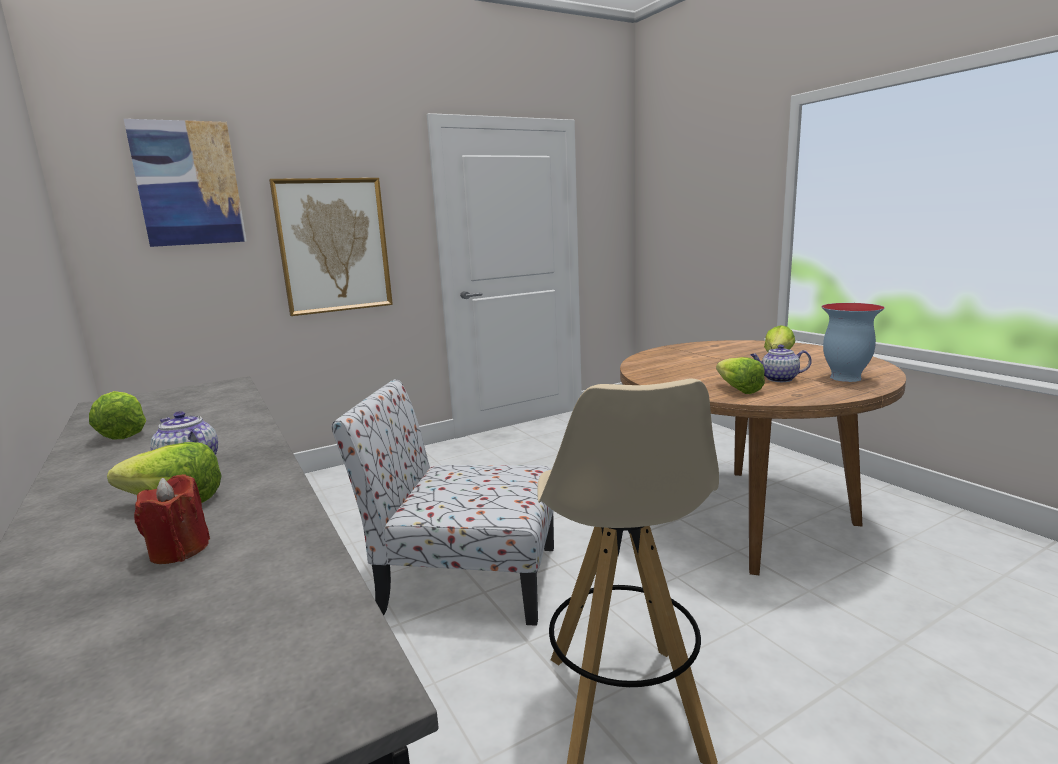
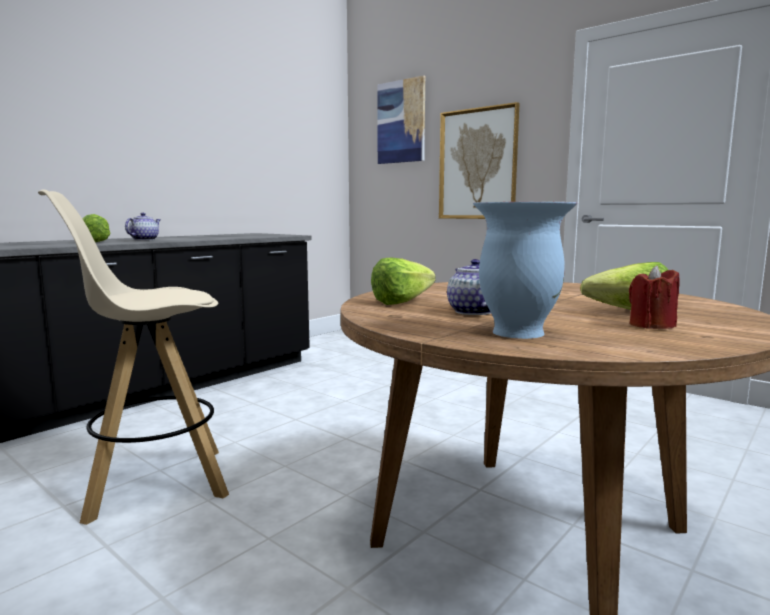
camera: 70 degrees right, 5 degrees down
(125, 431) = (203, 236): lettuce -> none
(179, 550) = (45, 243): red candle -> red candle (651, 325)
(465, 579) = (311, 411): chair -> none

